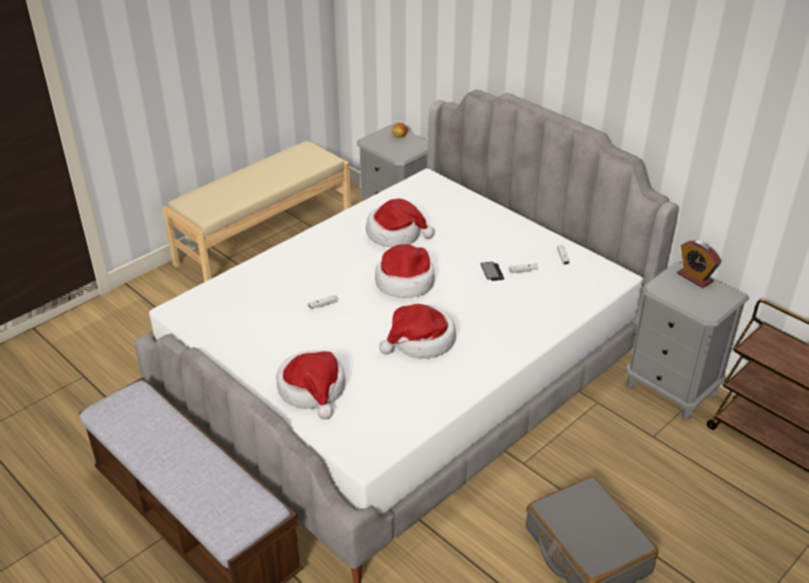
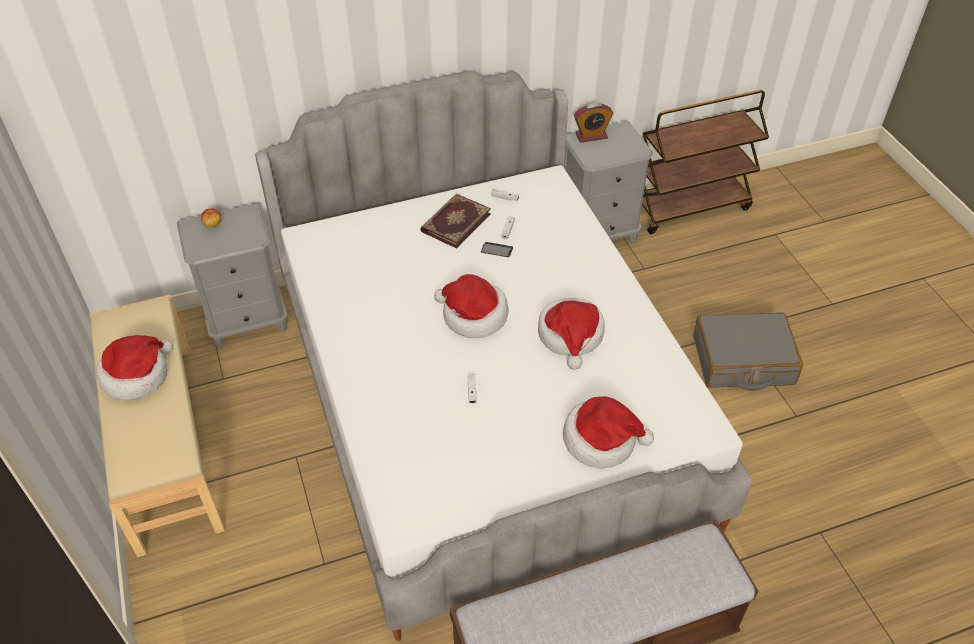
camera: 65 degrees left, 10 degrees up
(396, 234) = (386, 294): hat -> hat (137, 375)
(506, 241) = (455, 222): none -> book

